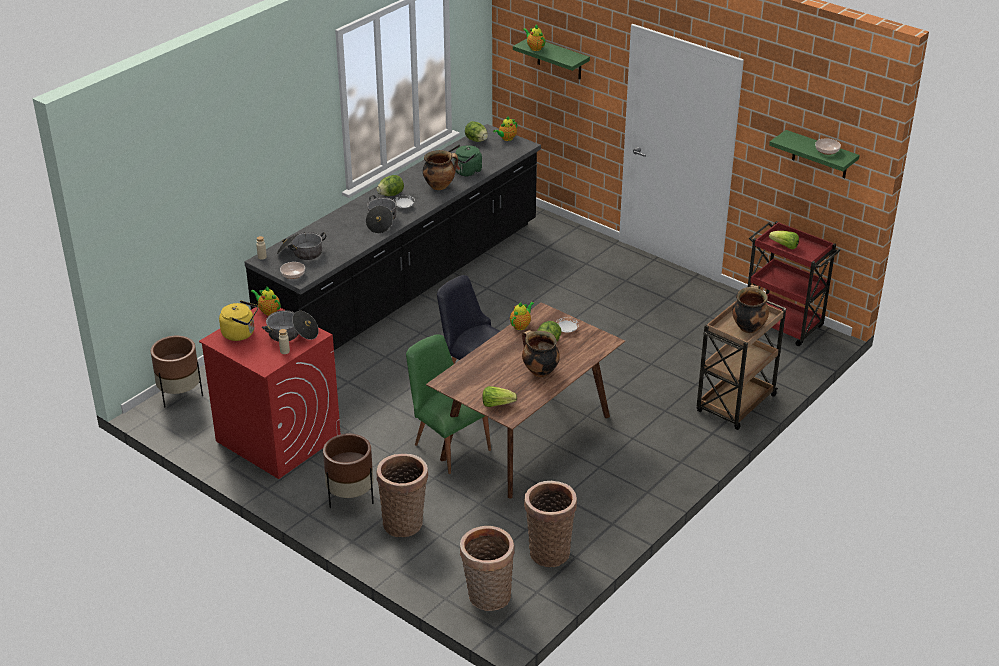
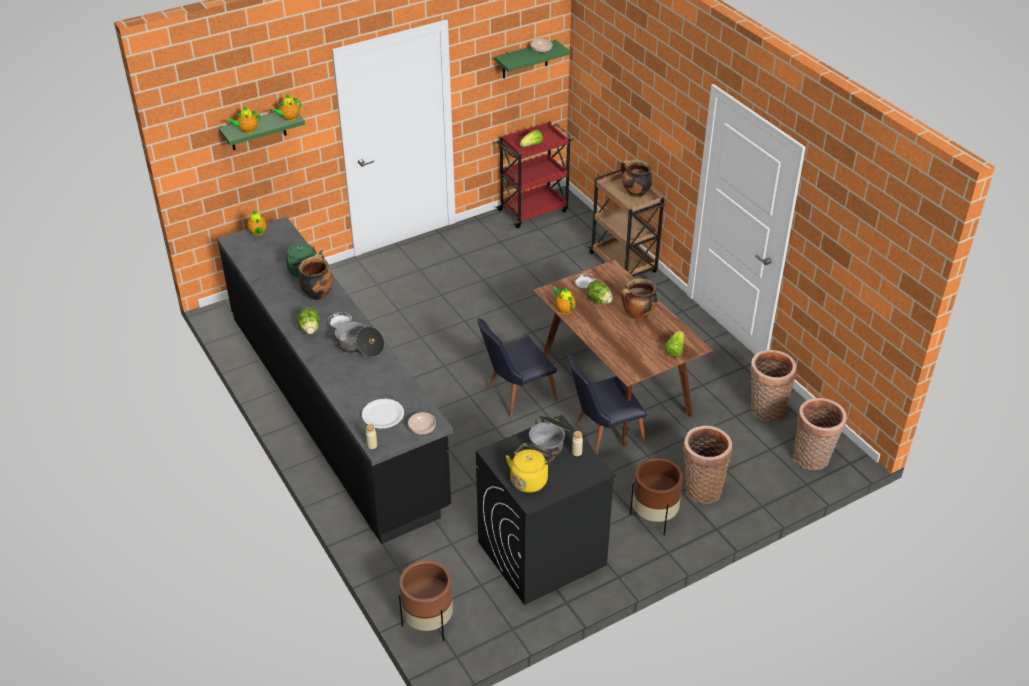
camera: 70 degrees left, 5 degrees up
(268, 311) = (497, 452): teapot -> teapot (289, 118)
(277, 438) = (541, 554): red washing machine -> black washing machine
(301, 253) = (383, 415): cooking pot -> white plate
(447, 443) = (602, 435): green chair -> black chair
(476, 140) = (245, 252): lettuce -> none

